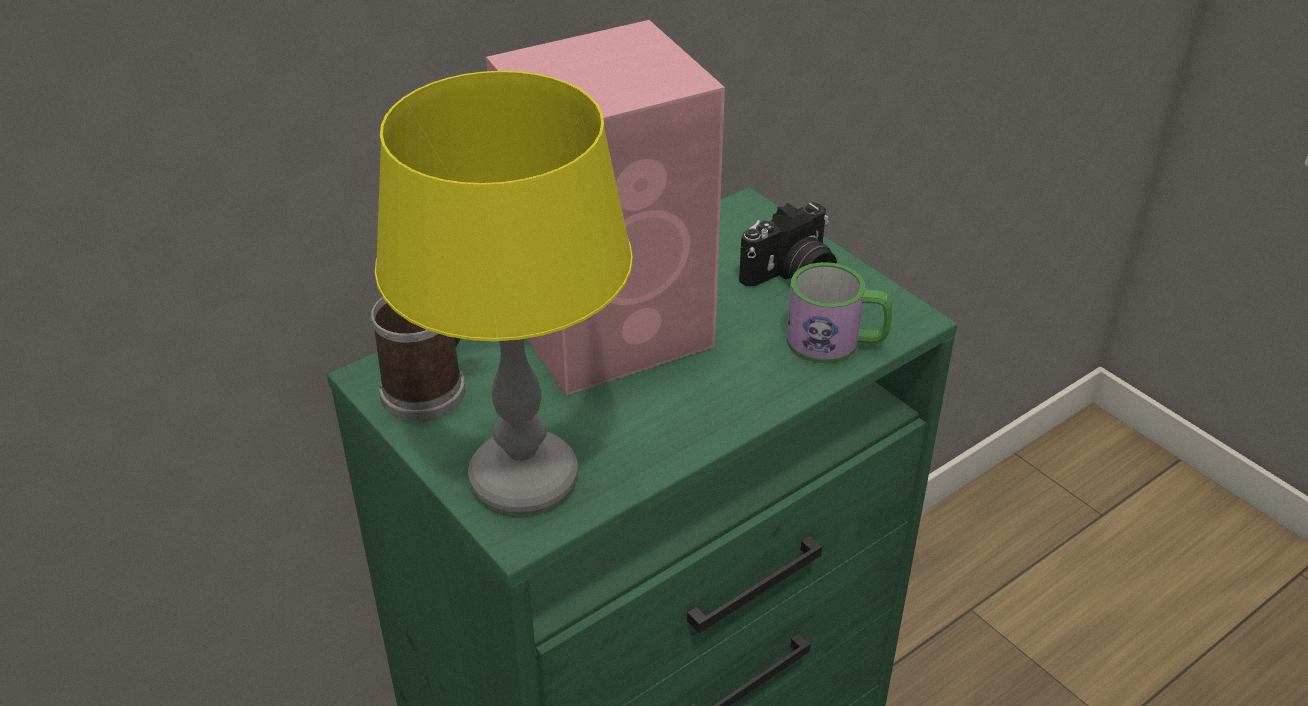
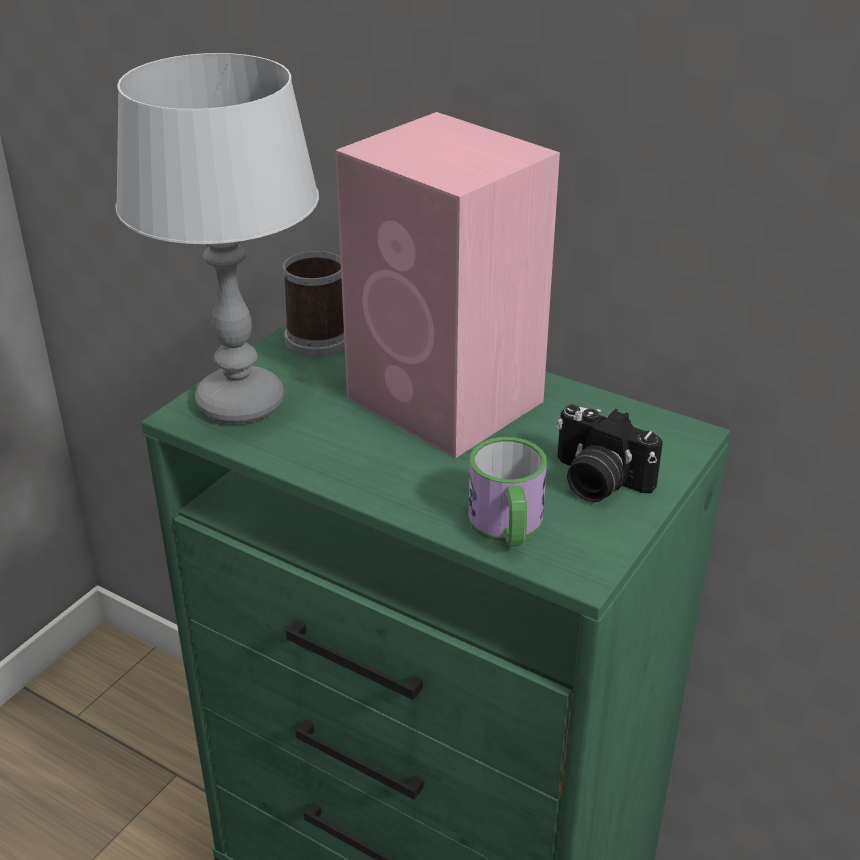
camera: 70 degrees right, 5 degrees down
(524, 479) = (241, 403): yellow table lamp -> grey table lamp

